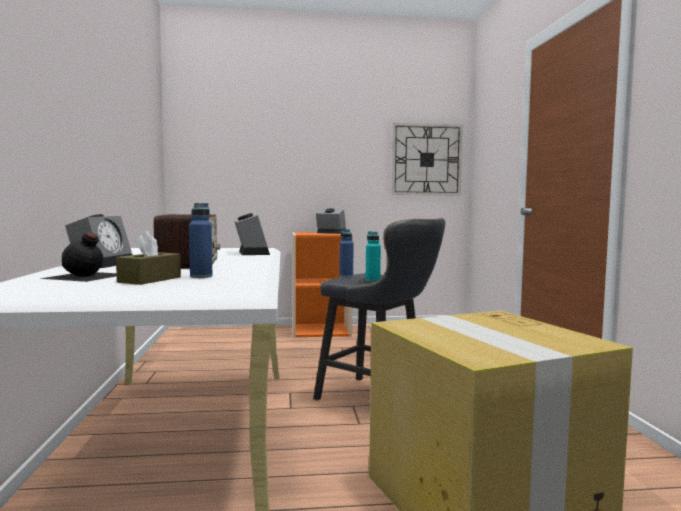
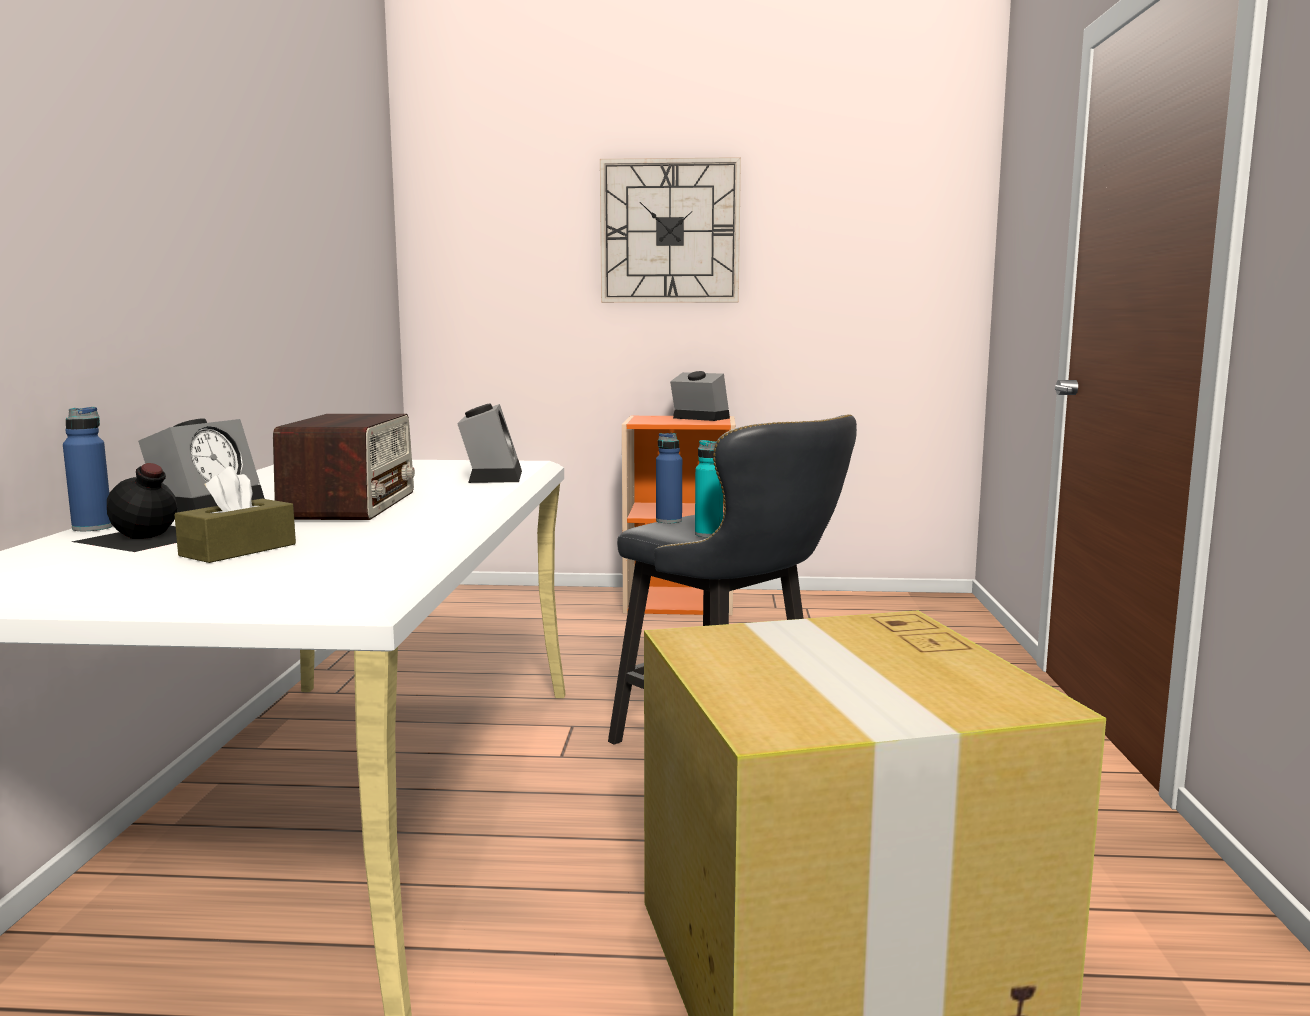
camera: 10 degrees right, 5 degrees up
(201, 276) = (331, 543): blue bottle -> blue bottle (92, 528)
(426, 159) = (896, 271): wall clock -> wall clock (670, 231)

